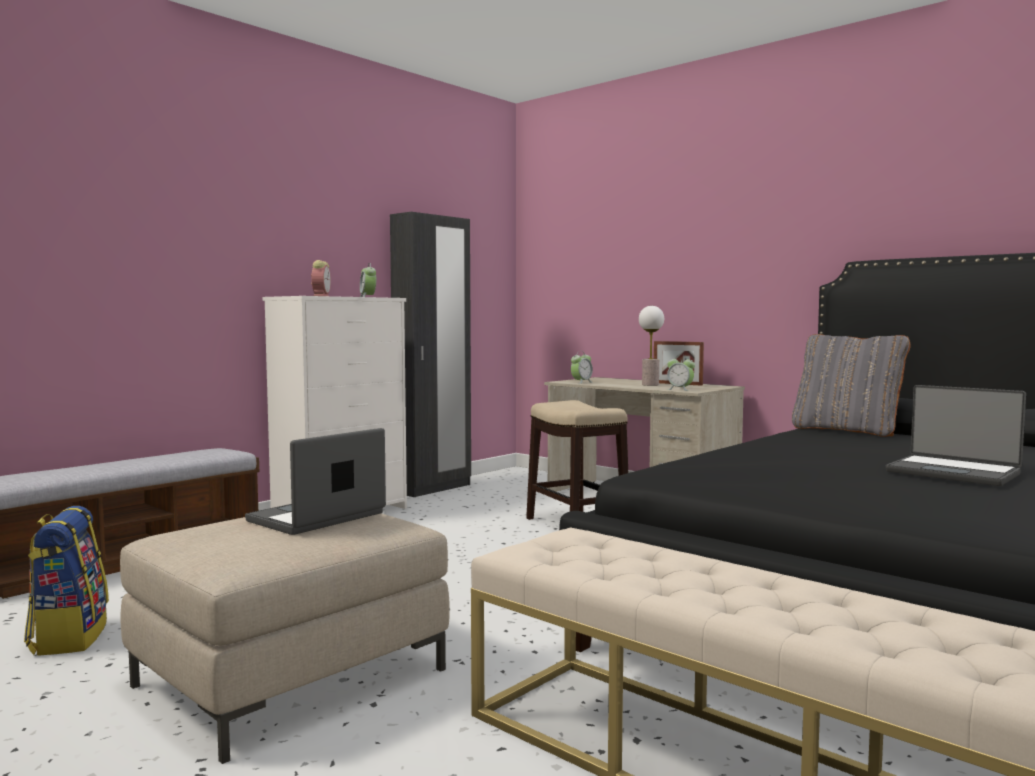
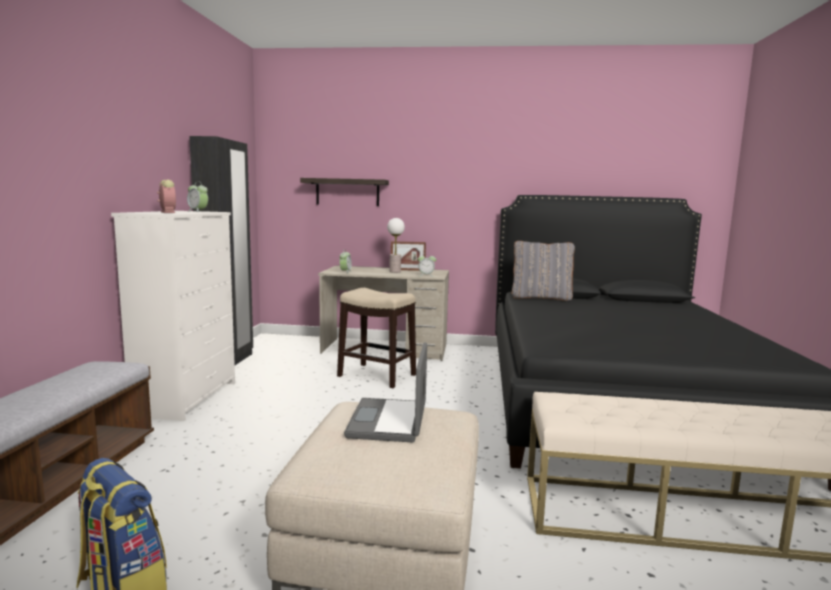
camera: 35 degrees left, 5 degrees up
(614, 275) = (347, 192): none -> shelf
(953, 472) = (656, 324): laptop -> none

